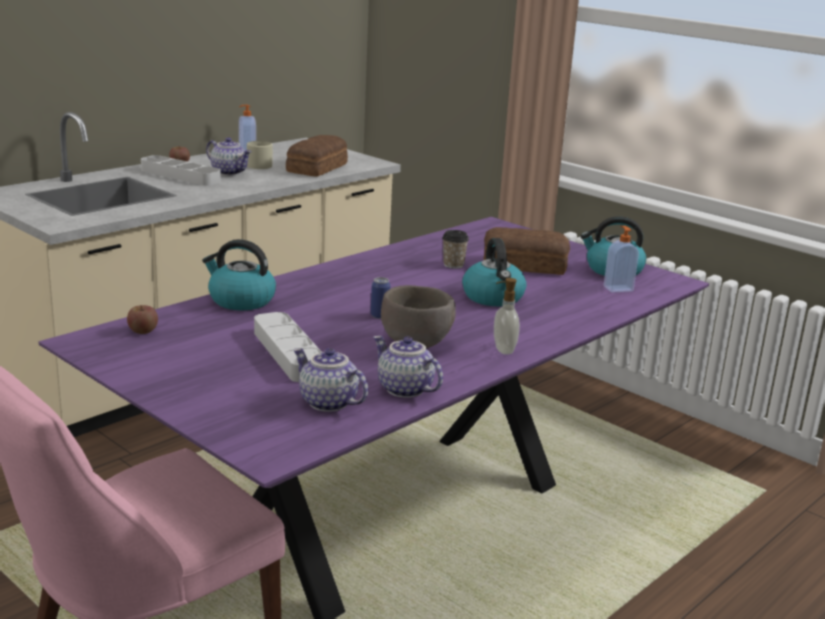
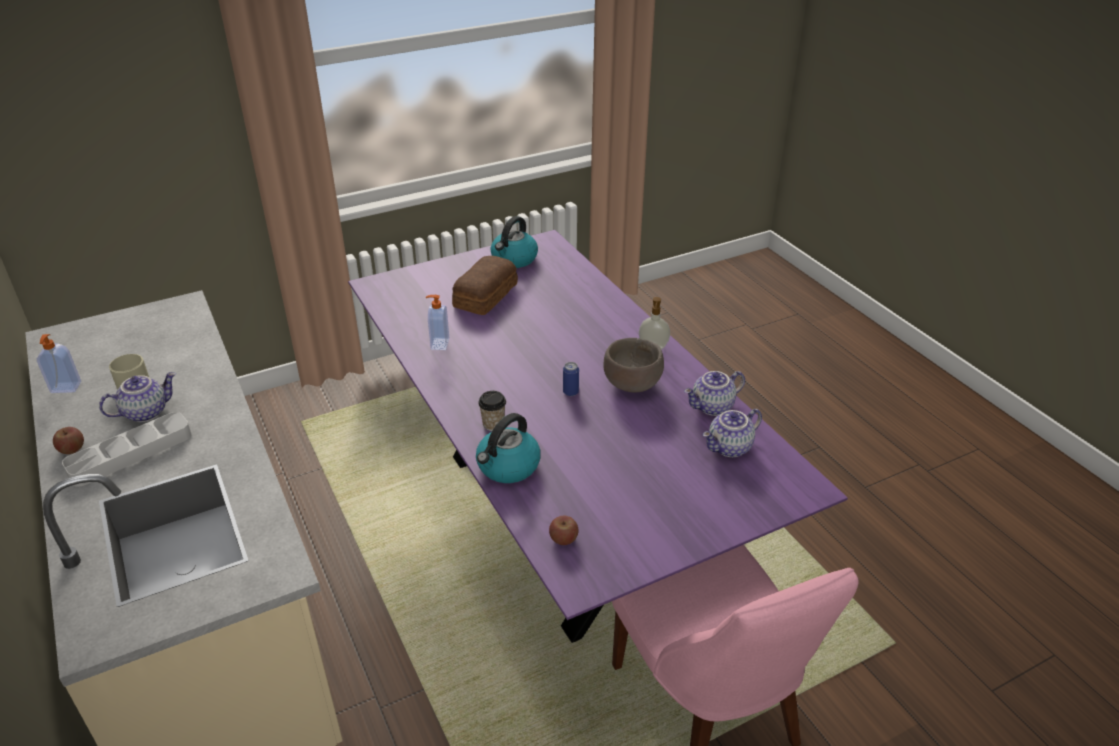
camera: 70 degrees left, 15 degrees up
(288, 353) = (635, 454): grey tray -> none
(319, 168) = (176, 344): bread -> none
(453, 265) = (468, 330): cup -> cup (493, 424)
(493, 298) = (551, 327): kettle -> none
(617, 288) = (552, 268): soap dispenser -> soap dispenser (439, 344)

